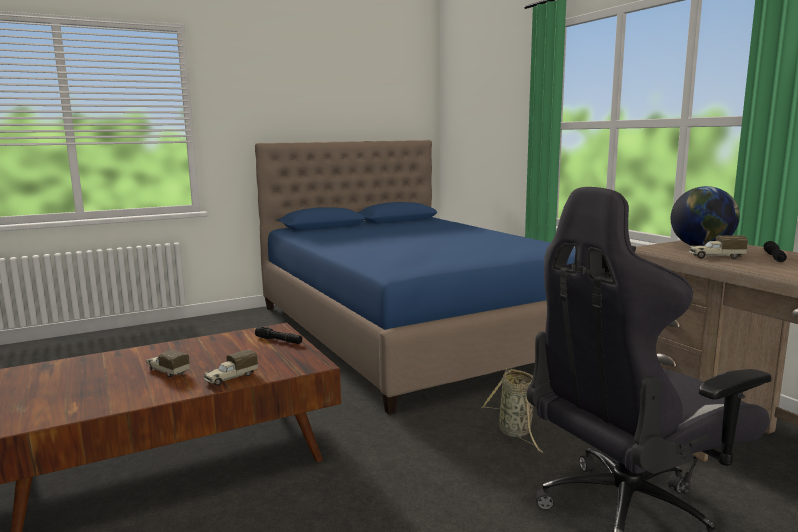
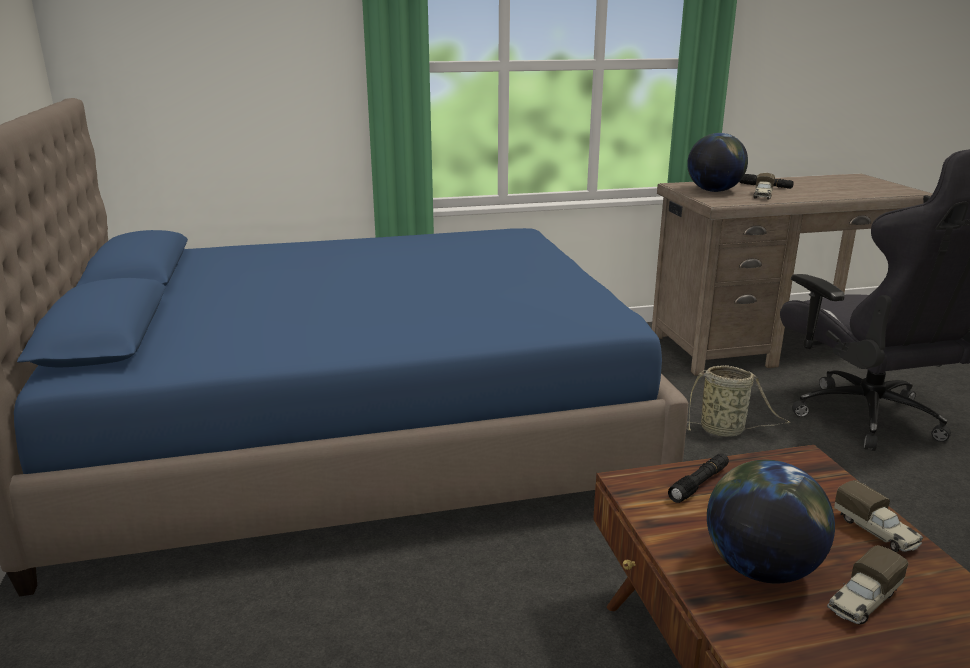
camera: 75 degrees left, 10 degrees up
(199, 352) = (760, 568): none -> globe

